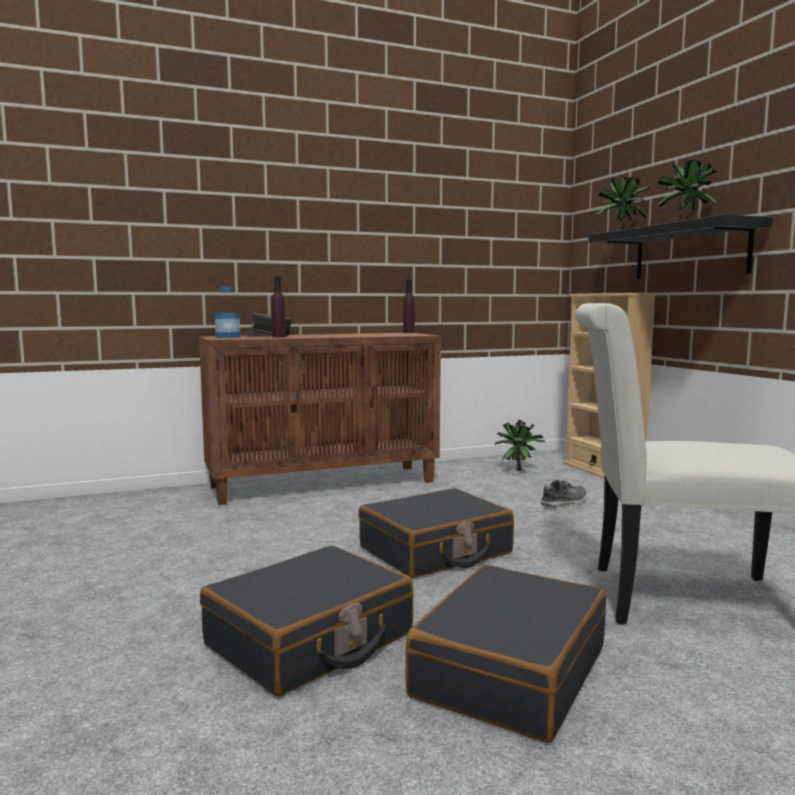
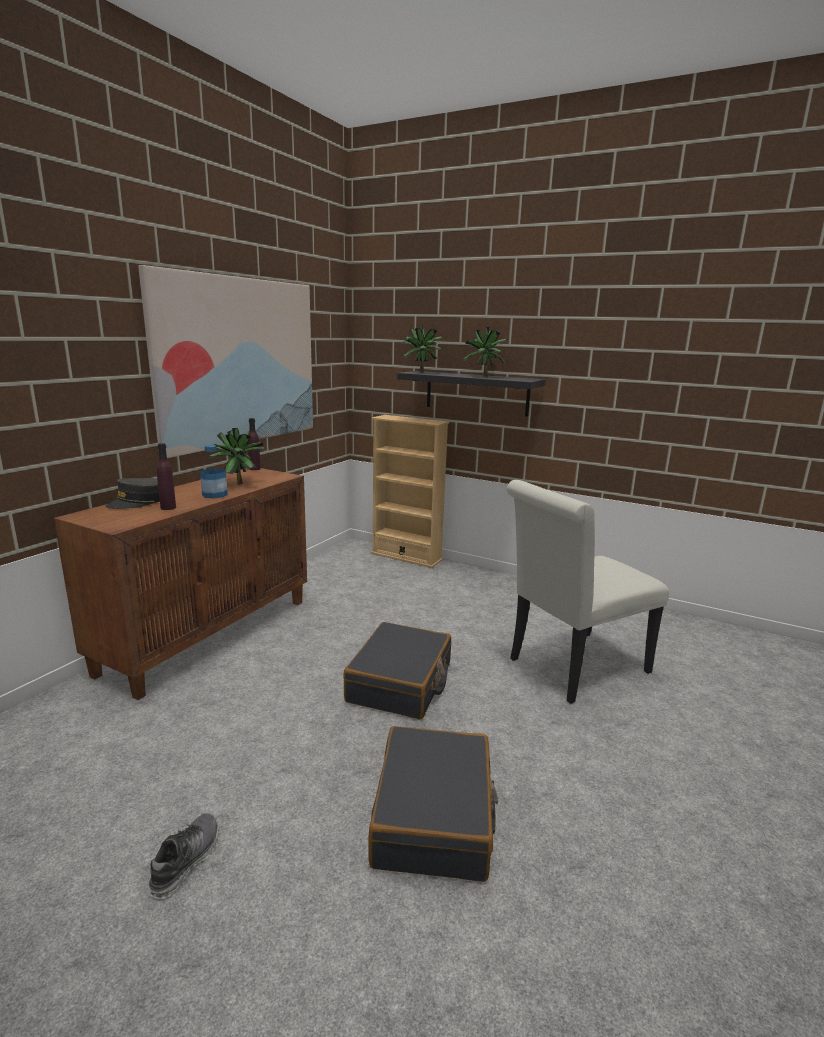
camera: 40 degrees left, 10 degrees up
(228, 337) = (108, 517): bottle -> bottle (215, 495)
(408, 226) = (239, 362): none -> picture
(509, 671) = (568, 773): black suitcase -> none
(517, 470) = (348, 570): potted plant -> potted plant (237, 483)
(563, 503) = (420, 599): shoe -> shoe (186, 860)

